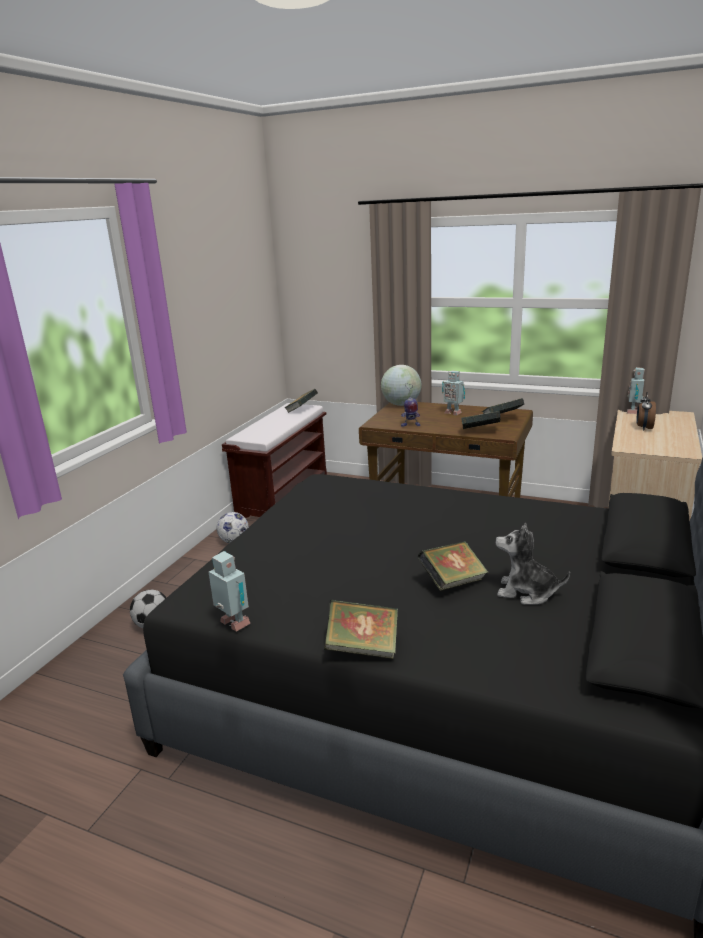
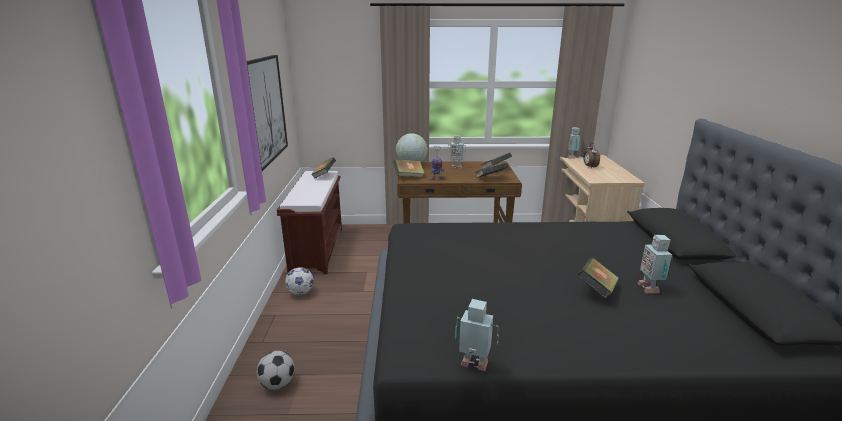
camera: 25 degrees left, 0 degrees up
(215, 331) = (265, 110): none -> picture
(362, 648) = (596, 358): book -> book (408, 177)
(526, 592) = (649, 288): plush toy -> toy robot

